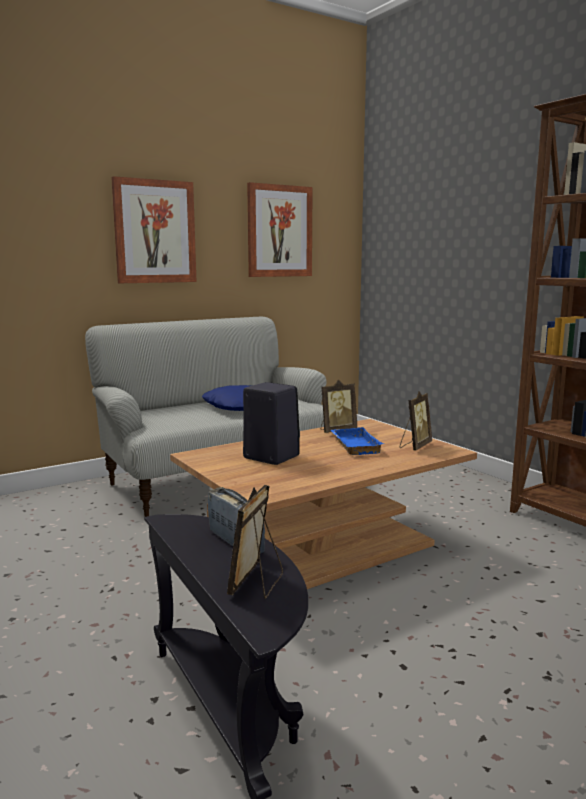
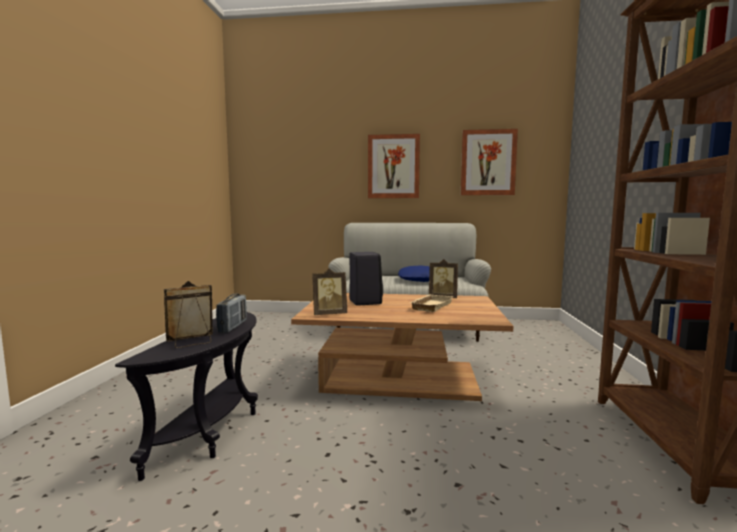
camera: 40 degrees right, 5 degrees down
(353, 445) = (430, 306): blue tray -> beige tray
(415, 446) = (472, 314): picture frame -> picture frame (329, 314)

